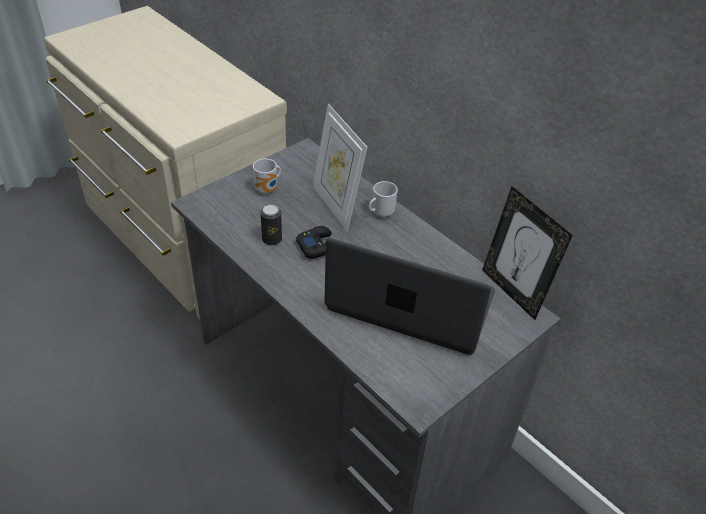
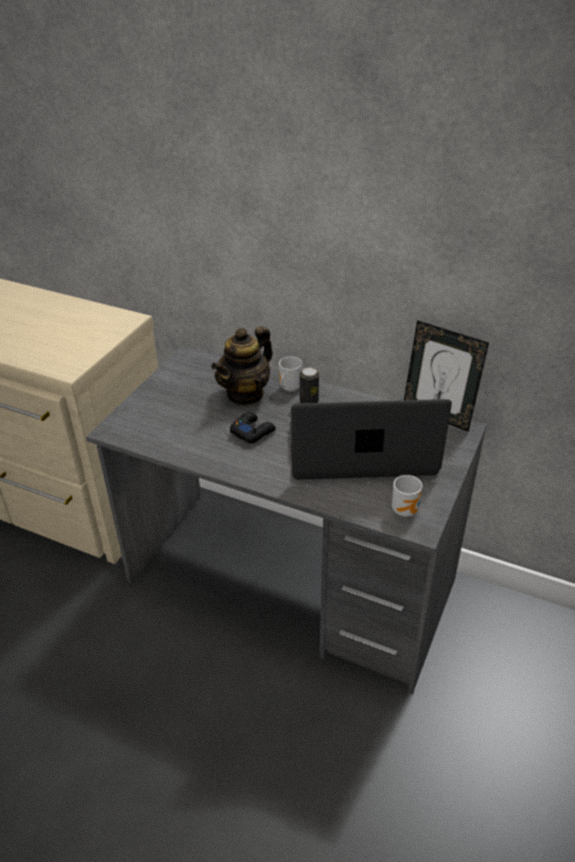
camera: 20 degrees left, 5 degrees down
(268, 190) = (174, 399): mug -> mug (406, 510)
(272, 239) = (205, 439): can -> can (309, 402)
(336, 206) = (245, 394): picture frame -> teapot

